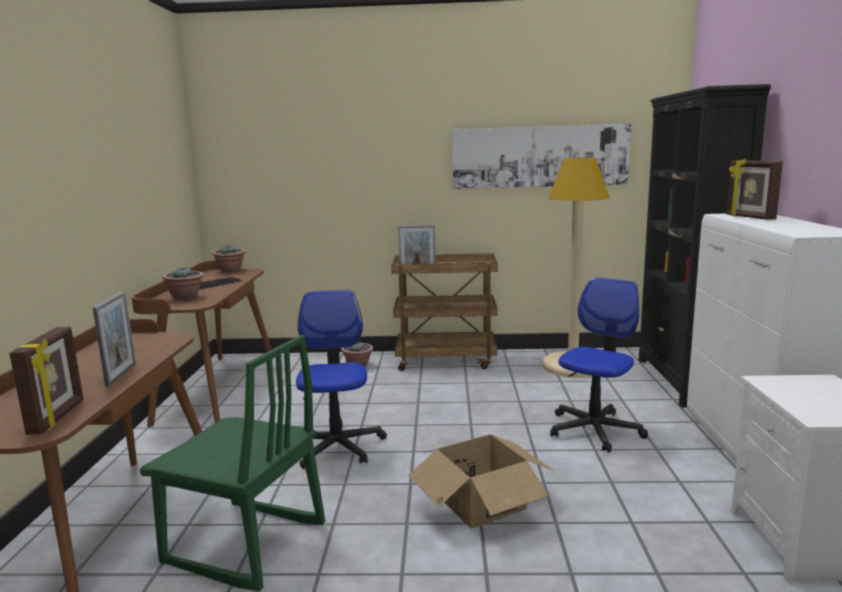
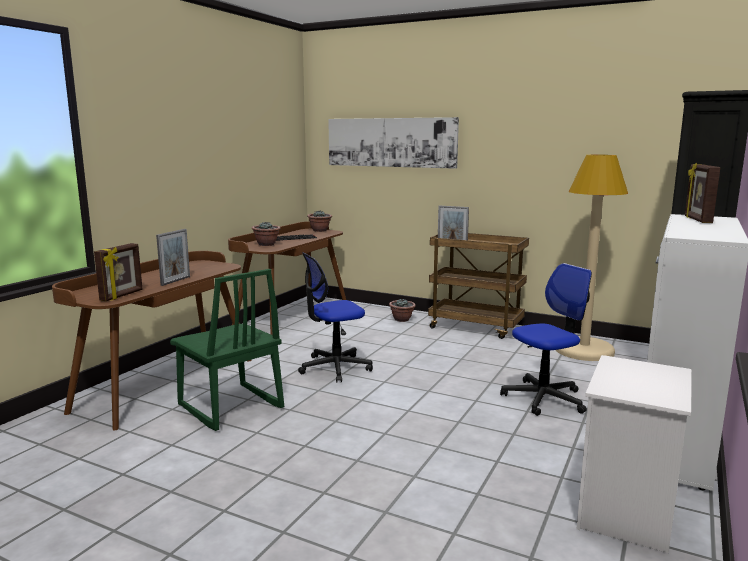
camera: 25 degrees right, 0 degrees up
(336, 446) = (335, 367): office chair -> office chair turned 135 degrees counterclockwise
(480, 502) = (398, 422): cardboard box -> none
(540, 157) = (581, 152): picture -> picture (390, 142)

